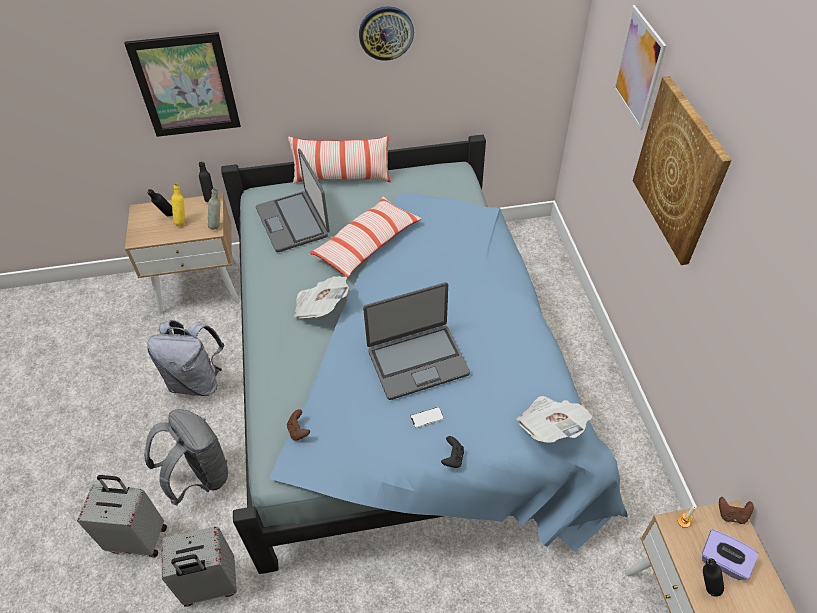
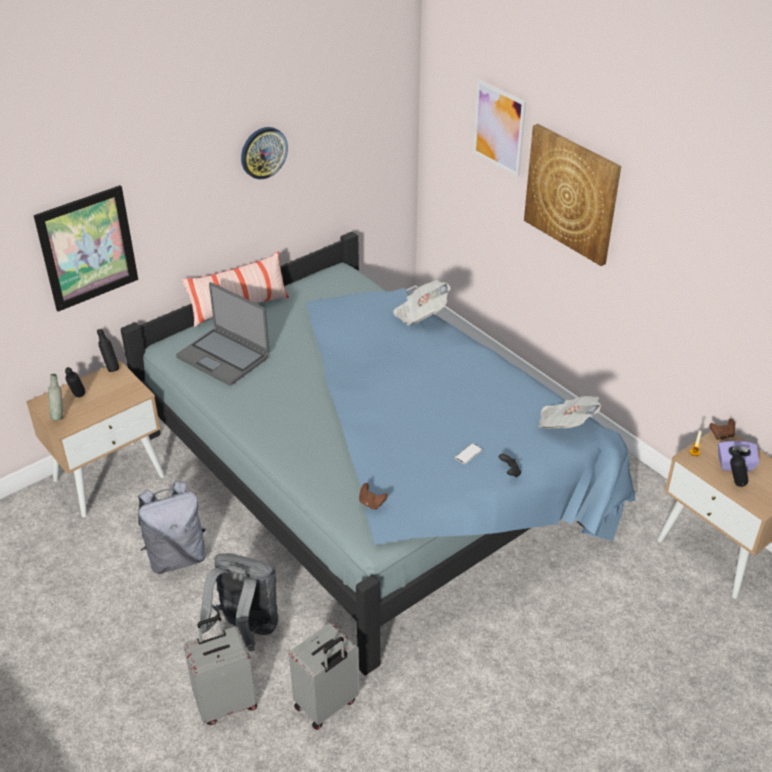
camera: 30 degrees left, 10 degrees down
(182, 221) = (99, 396): yellow bottle -> none
(218, 225) = (140, 387): grey bottle -> grey bottle (59, 415)
(321, 307) = (310, 412): newspaper -> newspaper (421, 314)
(367, 244) = (310, 352): pillow -> none
(417, 361) = (429, 419): laptop -> none

